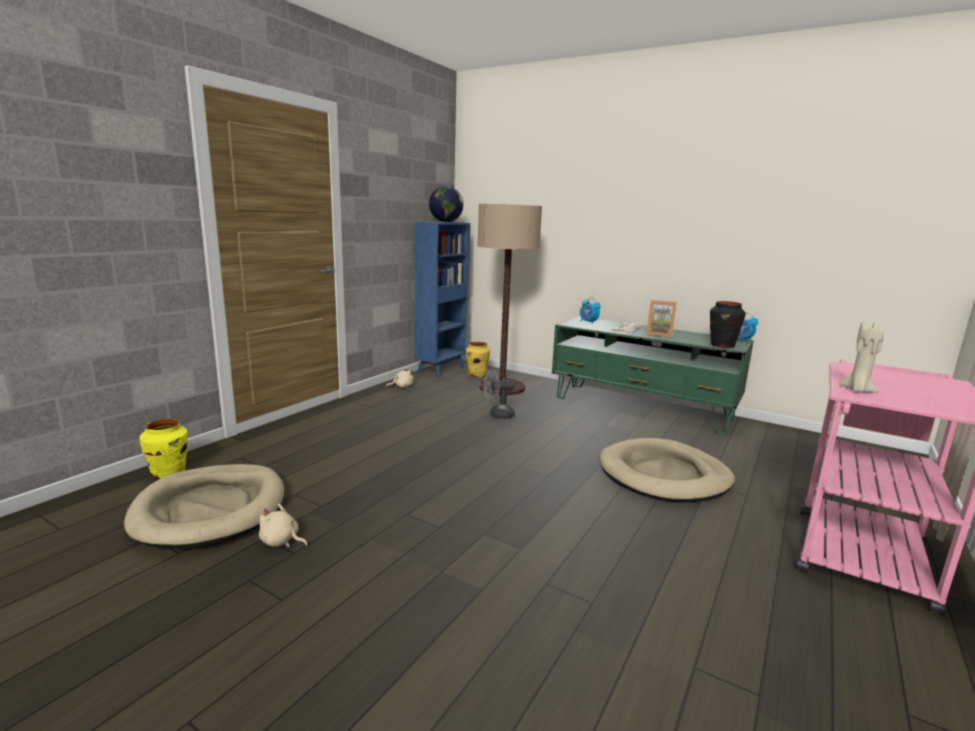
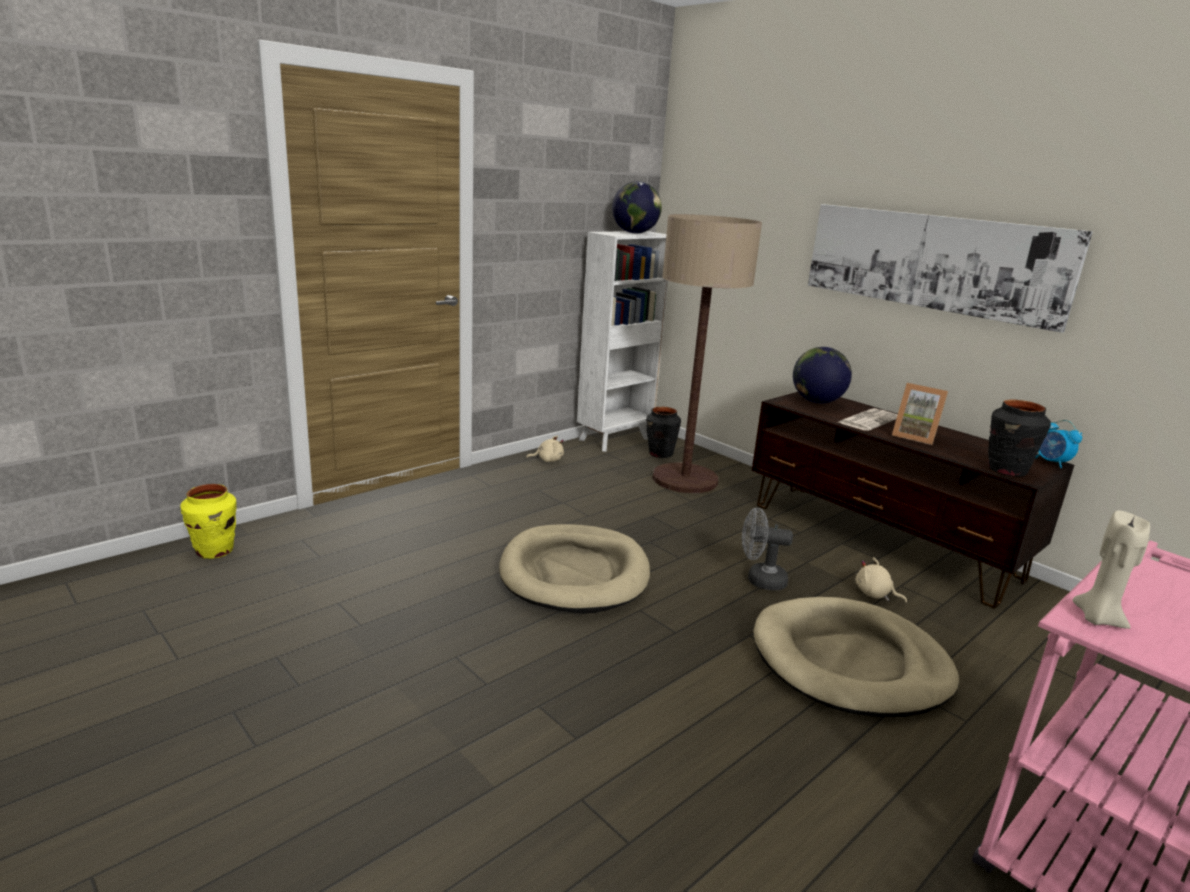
camera: 15 degrees right, 5 degrees up
(211, 509) = (237, 607): beige dog bed -> beige dog bed (574, 573)
(281, 541) = (292, 666): beige plush toy -> beige plush toy (875, 594)
(442, 369) = (615, 439): blue bookcase -> white bookcase
(477, 375) = (660, 454): yellow vase -> black vase
(497, 415) = (655, 523): grey fan -> grey fan (759, 580)
(588, 322) = (817, 402): alarm clock -> globe
(642, 408) = (881, 541): green tv stand -> brown tv stand
(651, 225) = (932, 261): none -> picture

